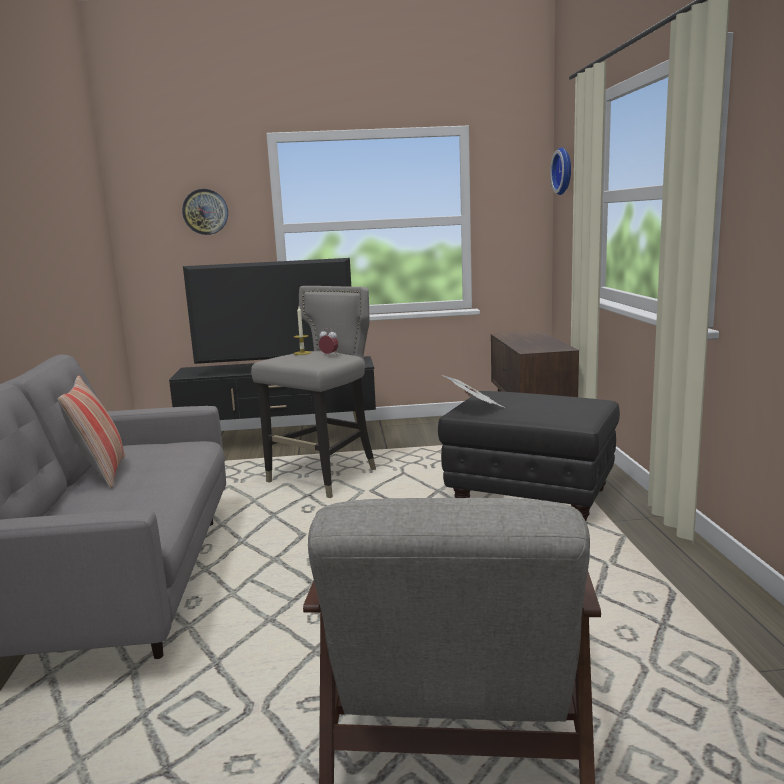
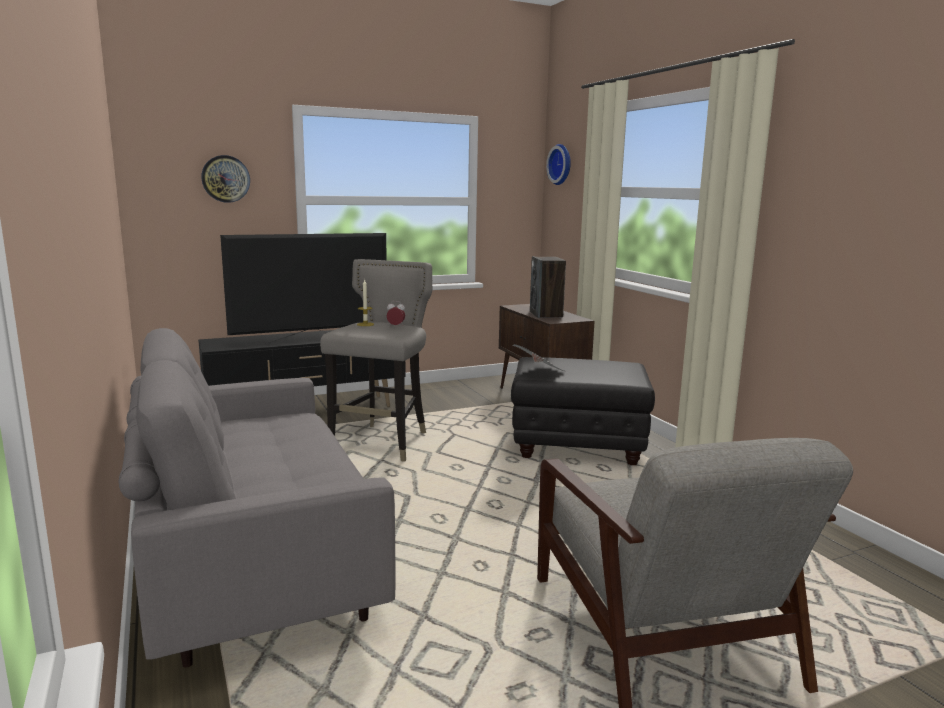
camera: 20 degrees left, 0 degrees up
(102, 473) = (236, 450): pillow -> none
(530, 343) = (546, 314): none -> speaker

